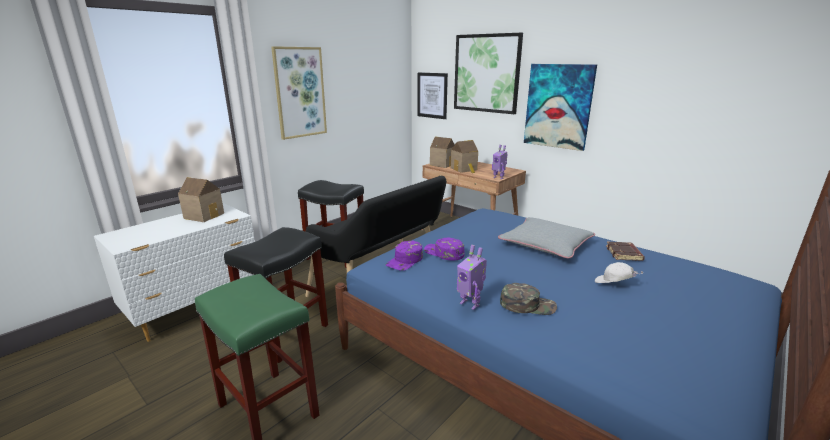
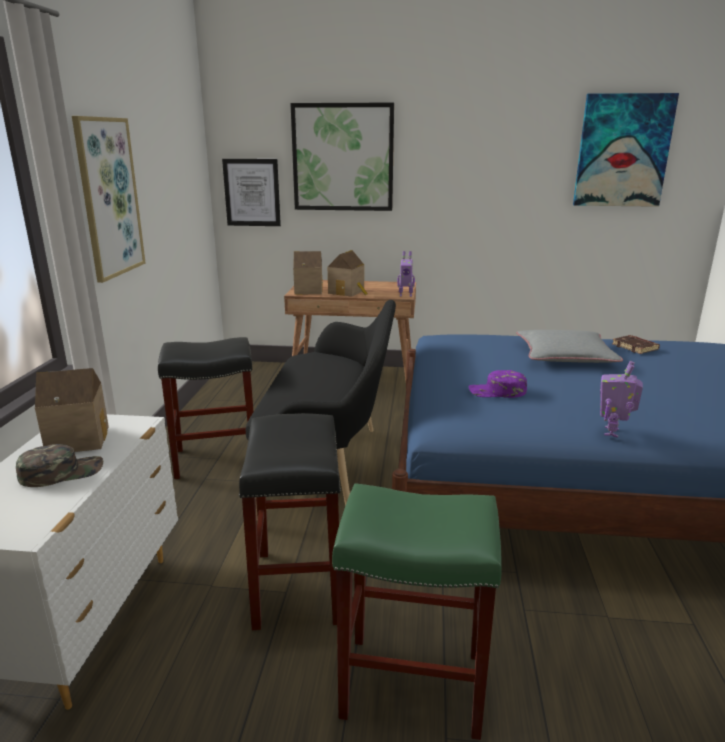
camera: 35 degrees left, 0 degrees up
(405, 261) = (476, 412): purple cap -> none
(470, 304) = (613, 432): toy robot -> toy robot turned 105 degrees clockwise
(527, 305) = (656, 415): green cap -> green cap (62, 472)
(558, 106) = (449, 196): picture -> picture (623, 151)
(613, 284) = (676, 376): white cap -> none

